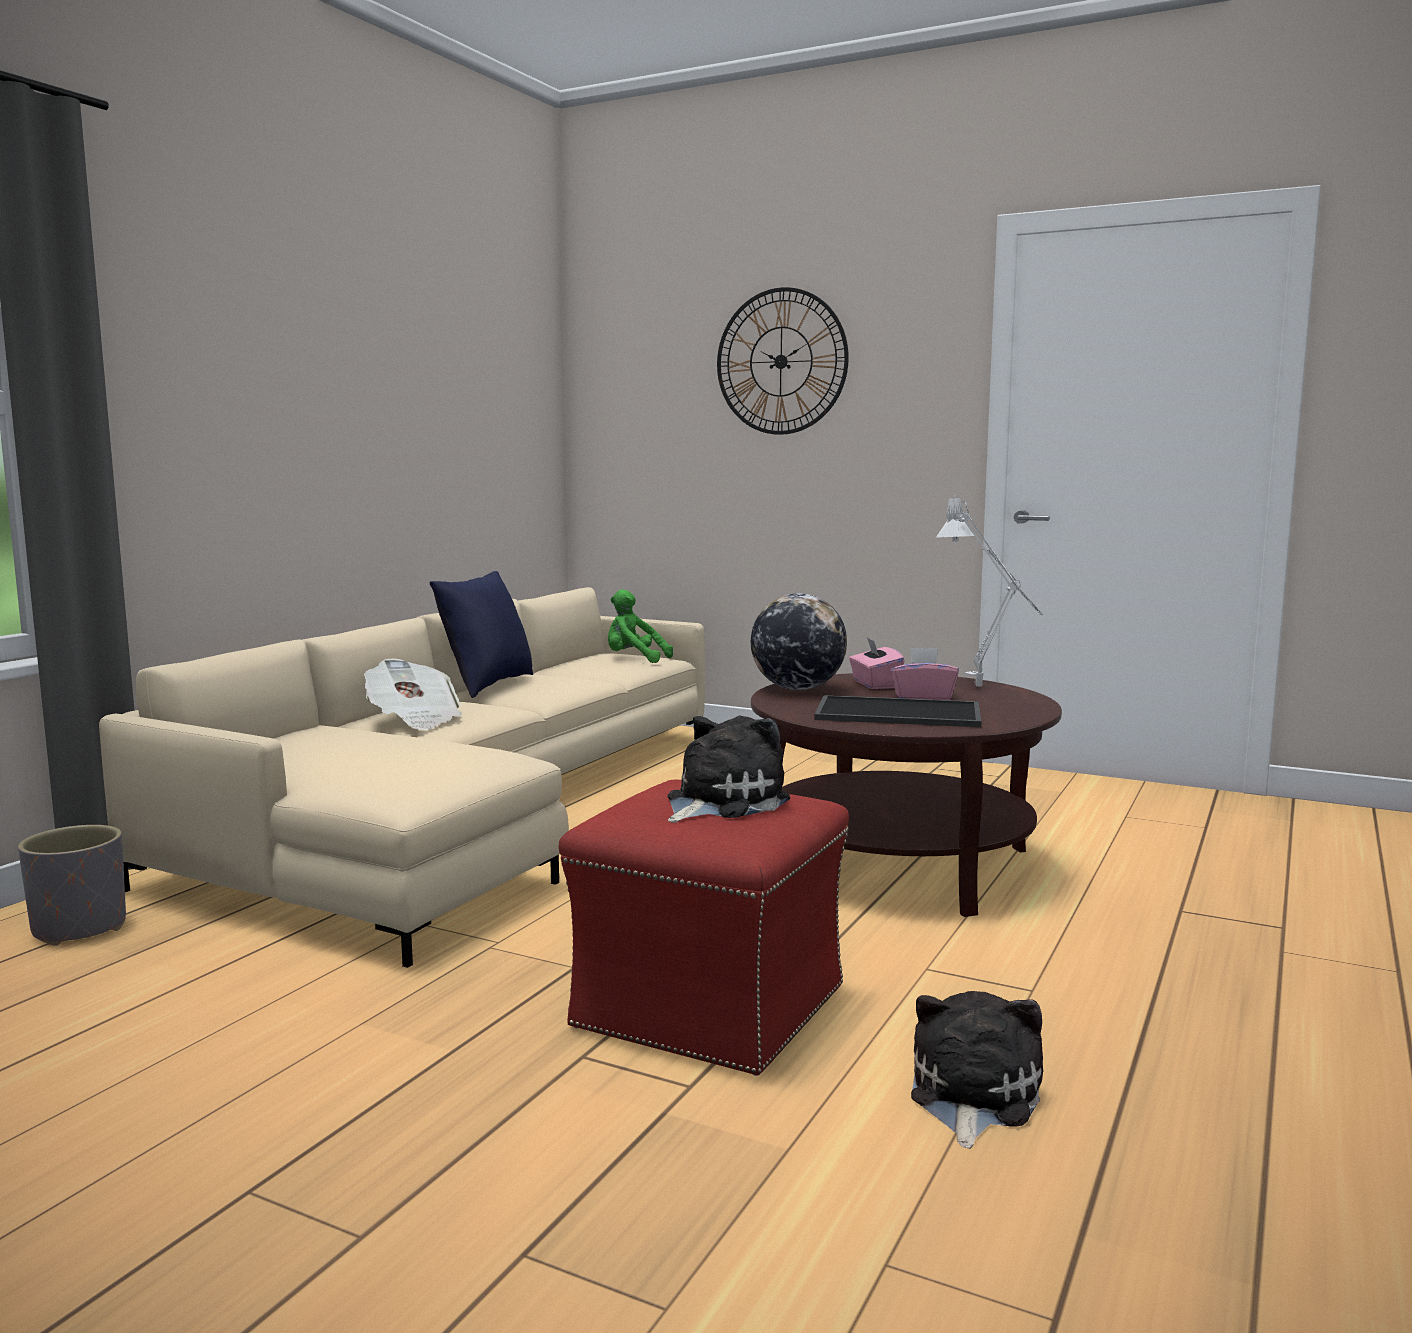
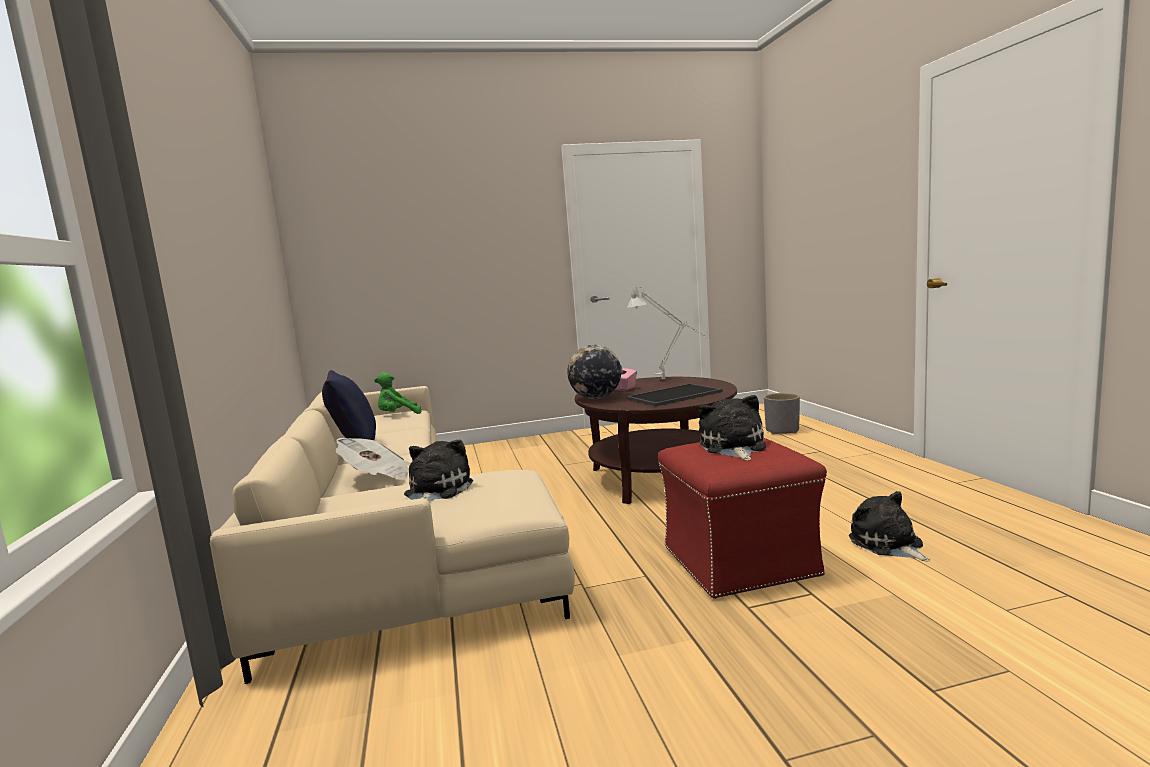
camera: 40 degrees left, 0 degrees up
(79, 929) = (275, 721): grey planter -> grey planter (782, 431)
(387, 749) = (436, 491): none -> plush toy
(781, 361) = (446, 224): wall clock -> none
(922, 697) = (658, 388): pink tissue box -> none

